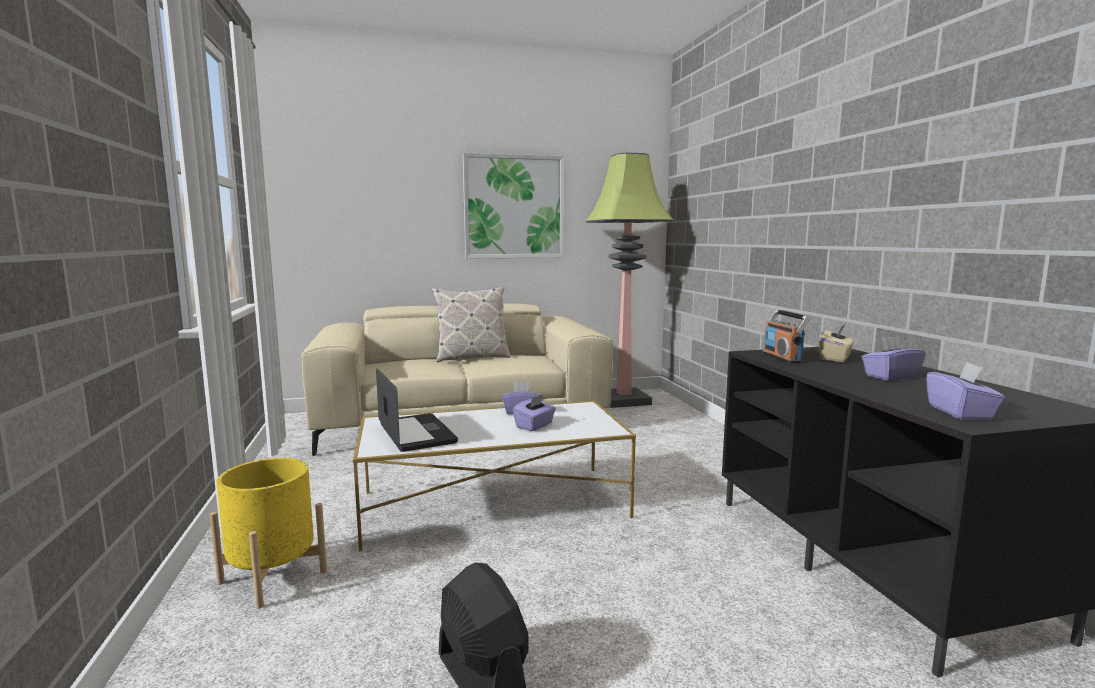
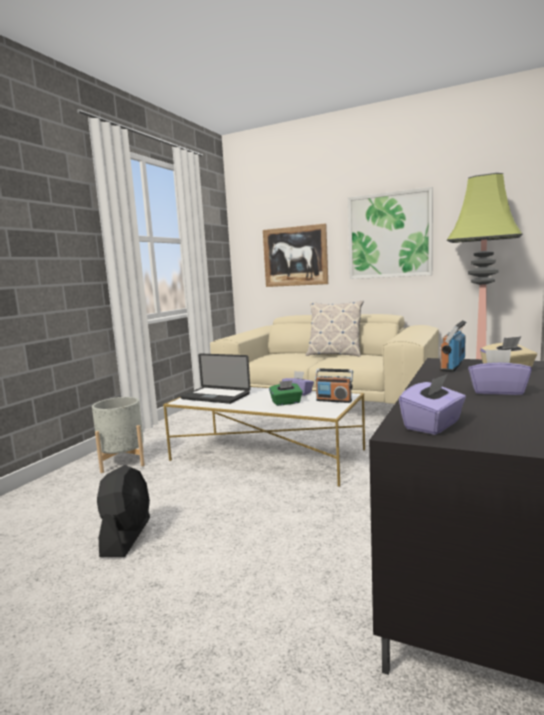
camera: 40 degrees right, 0 degrees up
(273, 577) = (122, 461): yellow planter -> grey planter
(384, 223) = (295, 256): none -> picture
(416, 433) = (215, 396): laptop -> laptop turned 105 degrees clockwise
(534, 426) = (286, 403): purple tissue box -> green tissue box
(583, 414) = (334, 400): none -> radio

